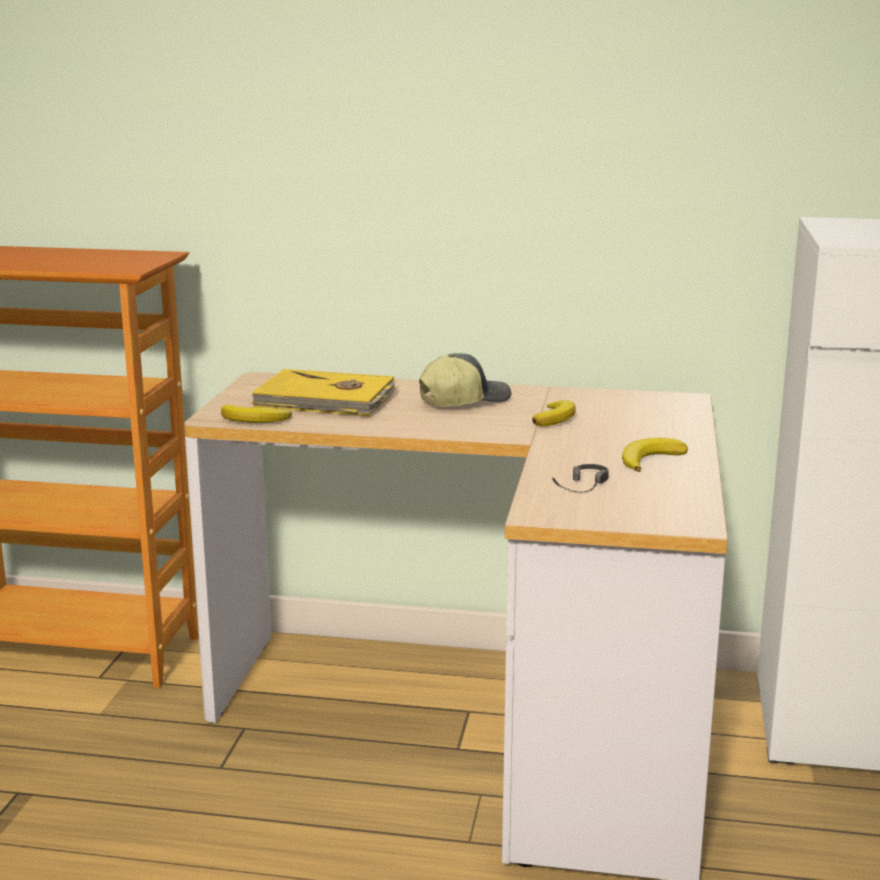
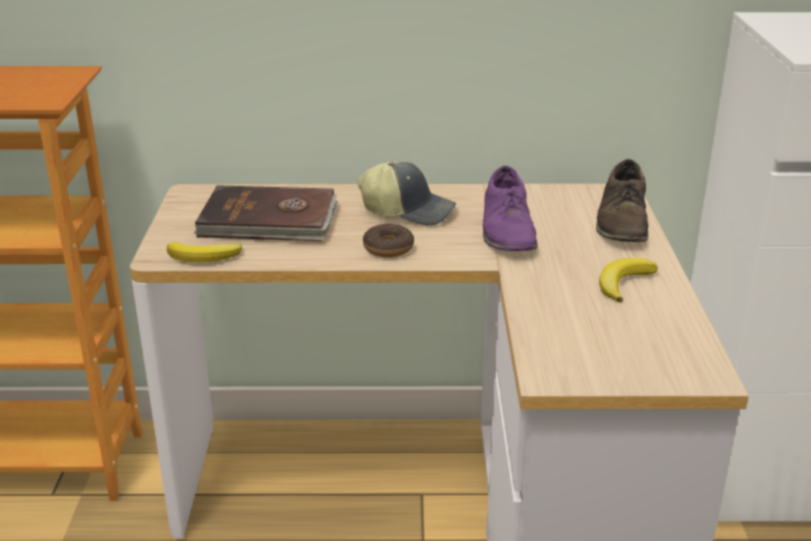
camera: 10 degrees left, 10 degrees up
(325, 400) = (269, 221): yellow book -> brown book
(430, 424) = (388, 248): none -> donut
(464, 400) = (408, 210): cap -> cap turned 60 degrees clockwise
(555, 418) = (508, 229): banana -> purple shoe
(581, 490) = (576, 334): headphones -> none
(676, 418) = (623, 221): none -> brown shoe

